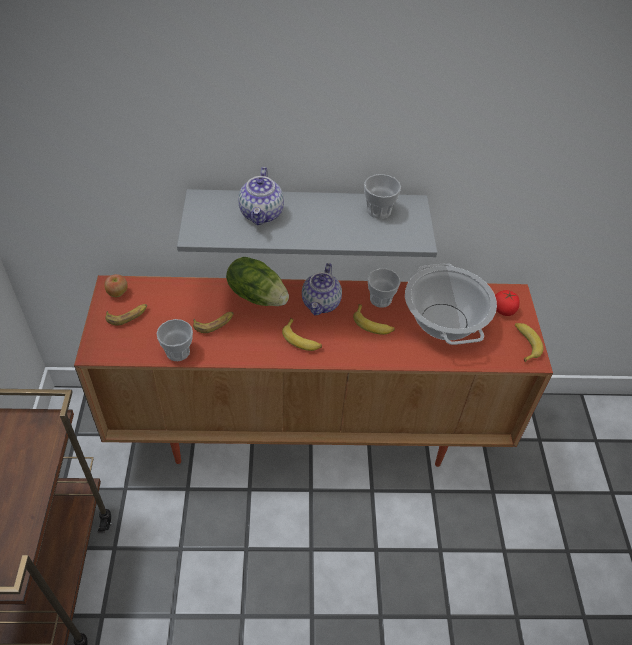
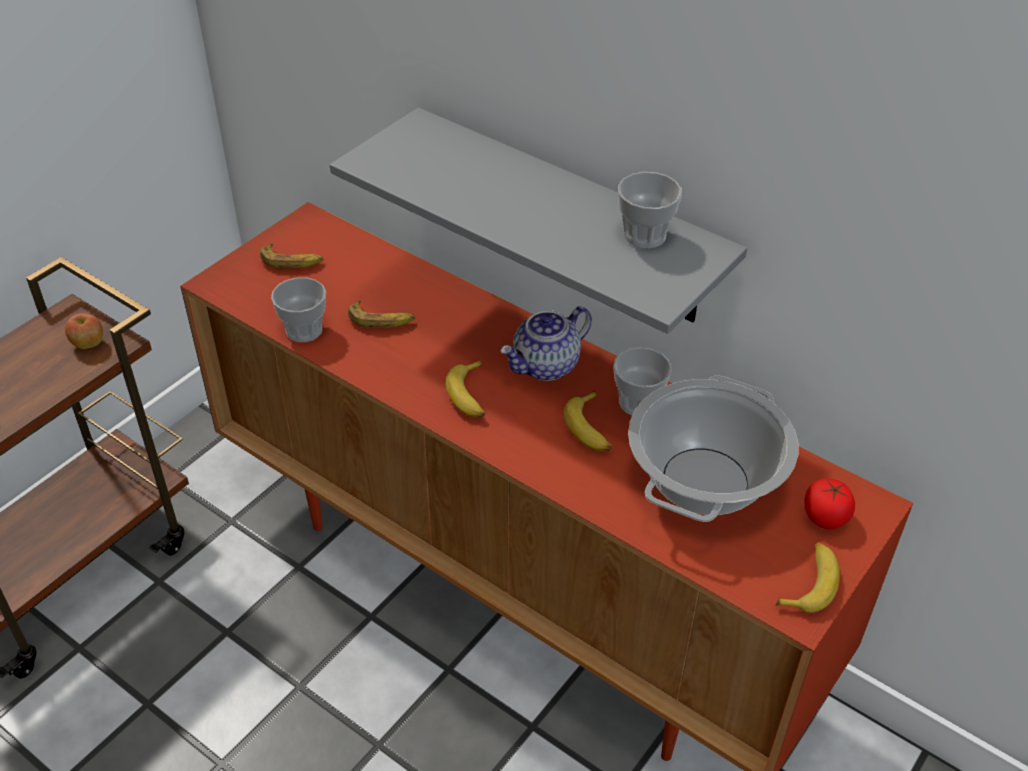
camera: 40 degrees right, 5 degrees down
(118, 293) = (307, 232): apple -> apple (88, 344)
(257, 295) = (470, 314): lettuce -> none
(262, 214) = (476, 172): teapot -> none

